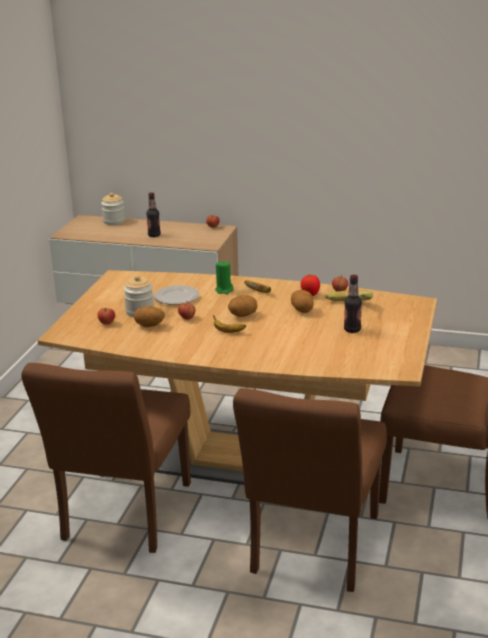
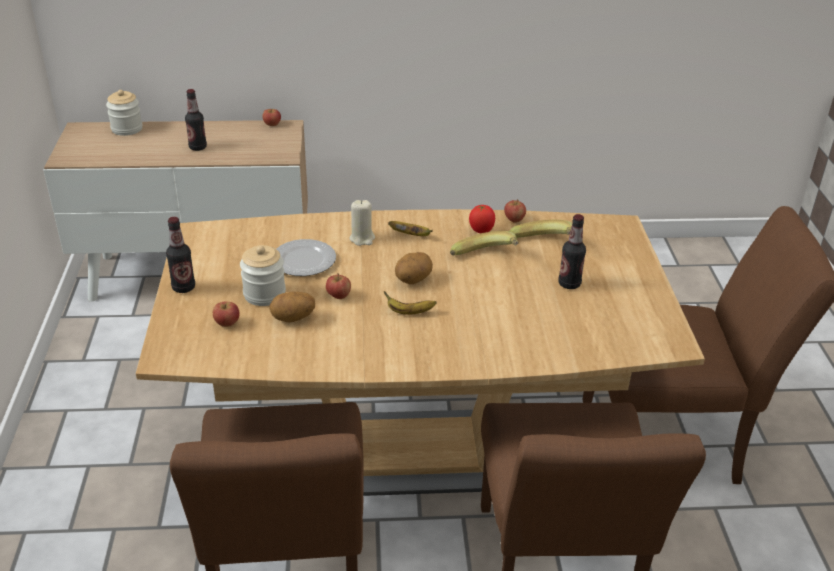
camera: 20 degrees left, 10 degrees up
(92, 302) = (183, 287): none -> bottle
(224, 290) = (362, 238): green candle -> beige candle
(302, 310) = (486, 260): potato -> banana

